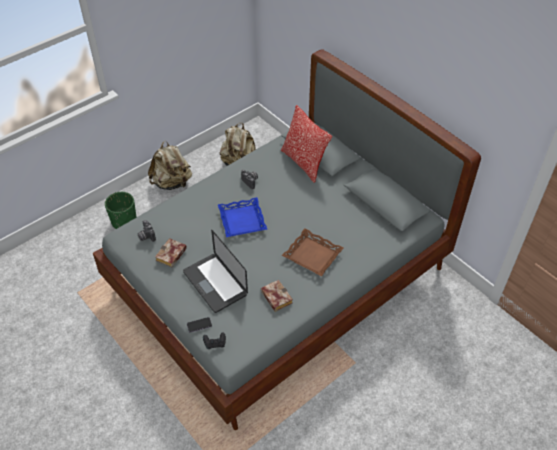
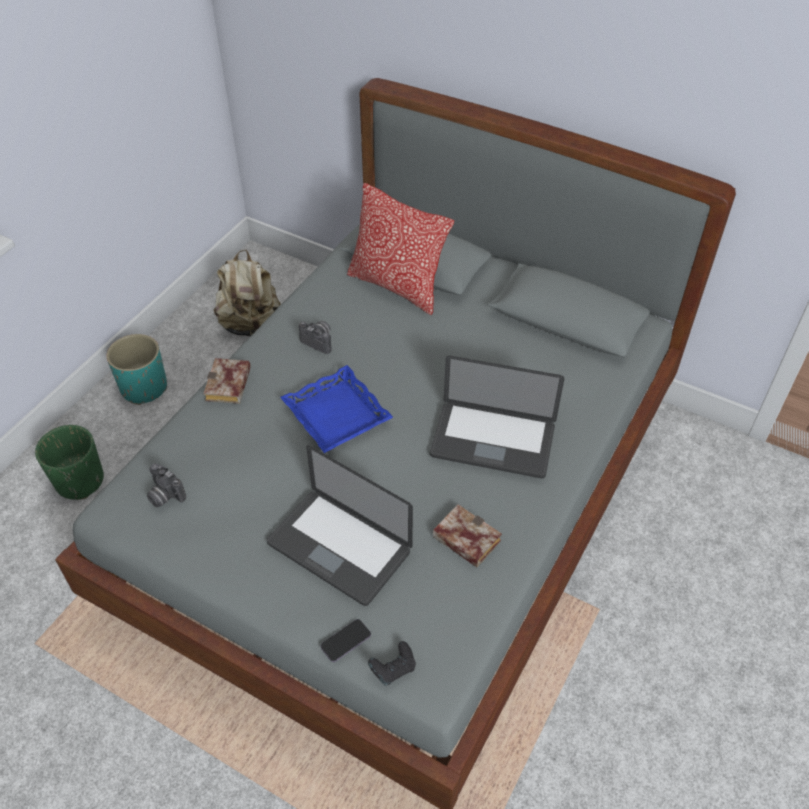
camera: 20 degrees left, 0 degrees up
(171, 256) = (231, 519): book -> book (229, 386)
(172, 183) = (144, 388): beige backpack -> turquoise planter
(312, 255) = (492, 441): brown tray -> laptop

